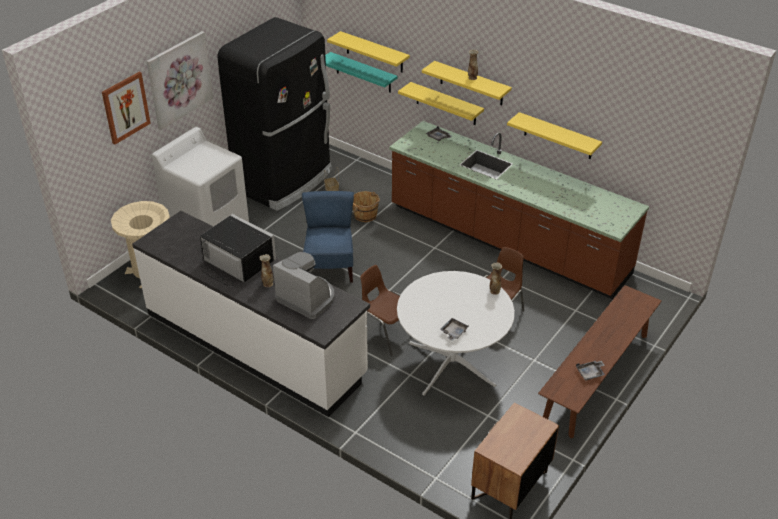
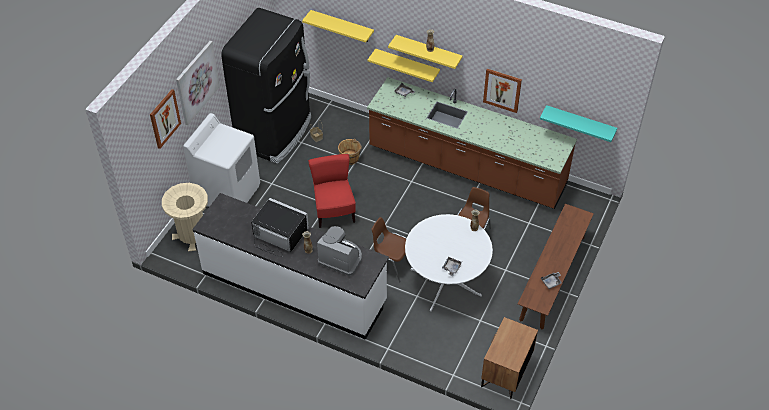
camera: 10 degrees left, 10 degrees up
(330, 268) = (334, 211): blue chair -> red chair
(363, 73) = (332, 40): turquoise shelf -> turquoise shelf (580, 123)
(558, 136) = (502, 90): yellow shelf -> picture

